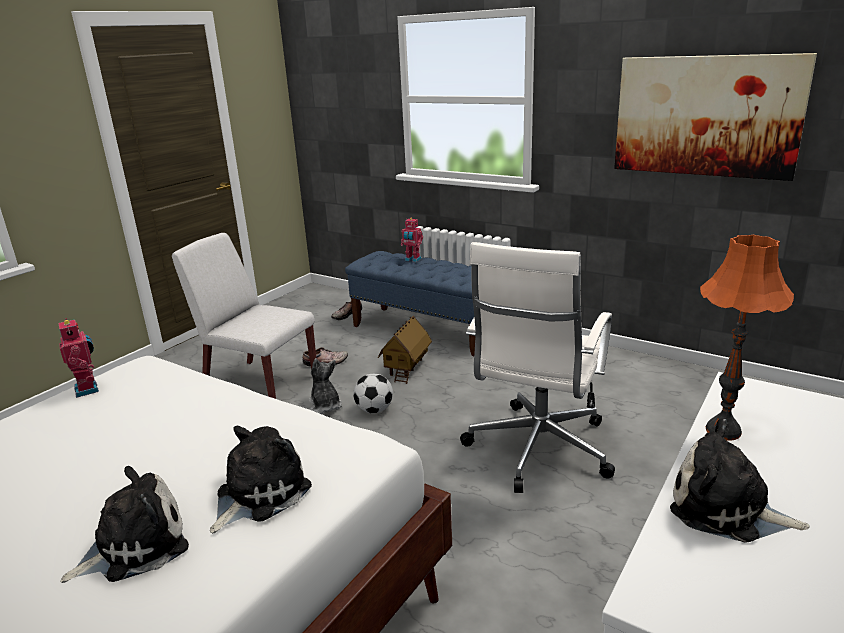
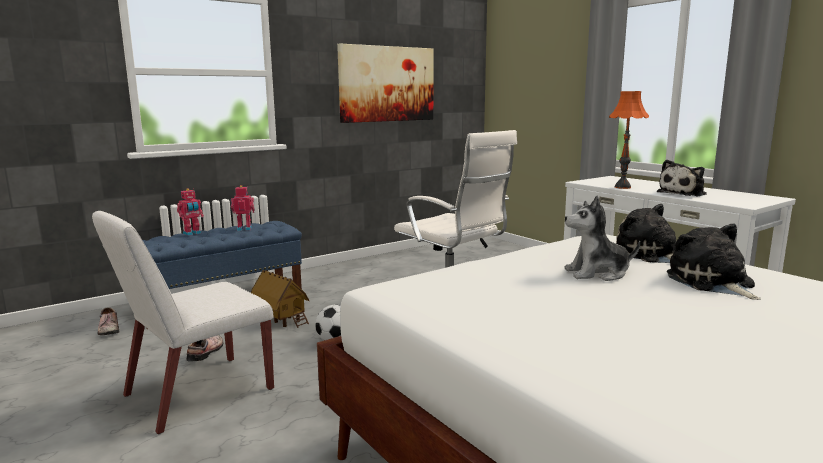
camera: 70 degrees left, 10 degrees down
(88, 389) = (425, 306): toy robot -> toy robot (244, 228)
(325, 406) = (298, 362): plush toy -> plush toy (597, 273)

